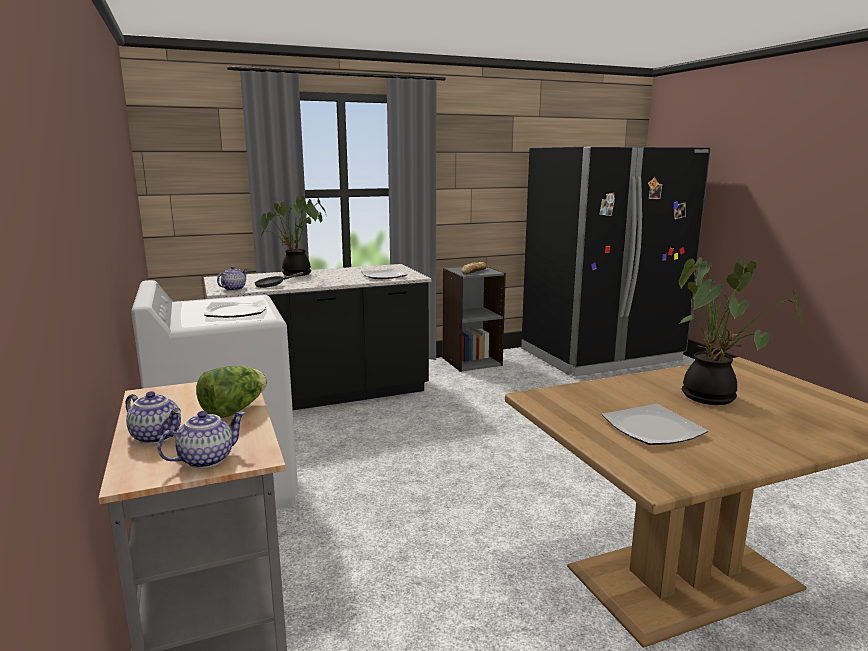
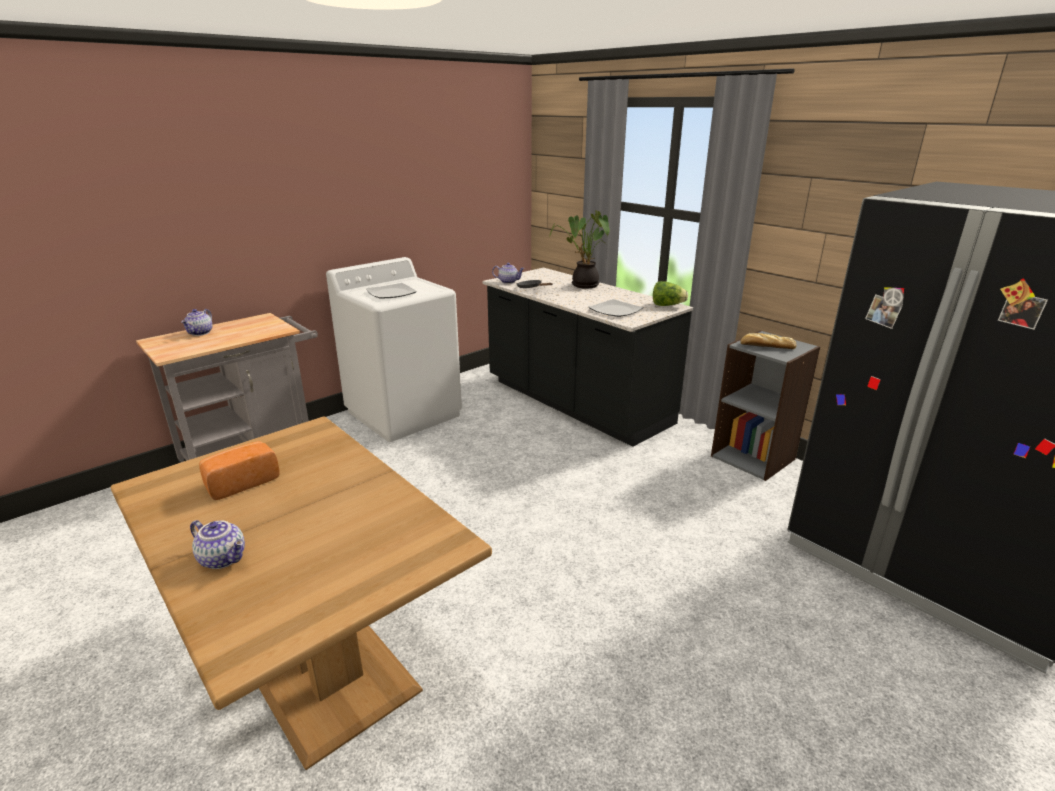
camera: 70 degrees right, 10 degrees up
(206, 459) = (168, 347): teapot -> teapot (224, 558)
(234, 410) = (234, 338): lettuce -> lettuce (667, 305)
(652, 428) = (241, 482): plate -> bread
(713, 397) = (323, 517): potted plant -> none

